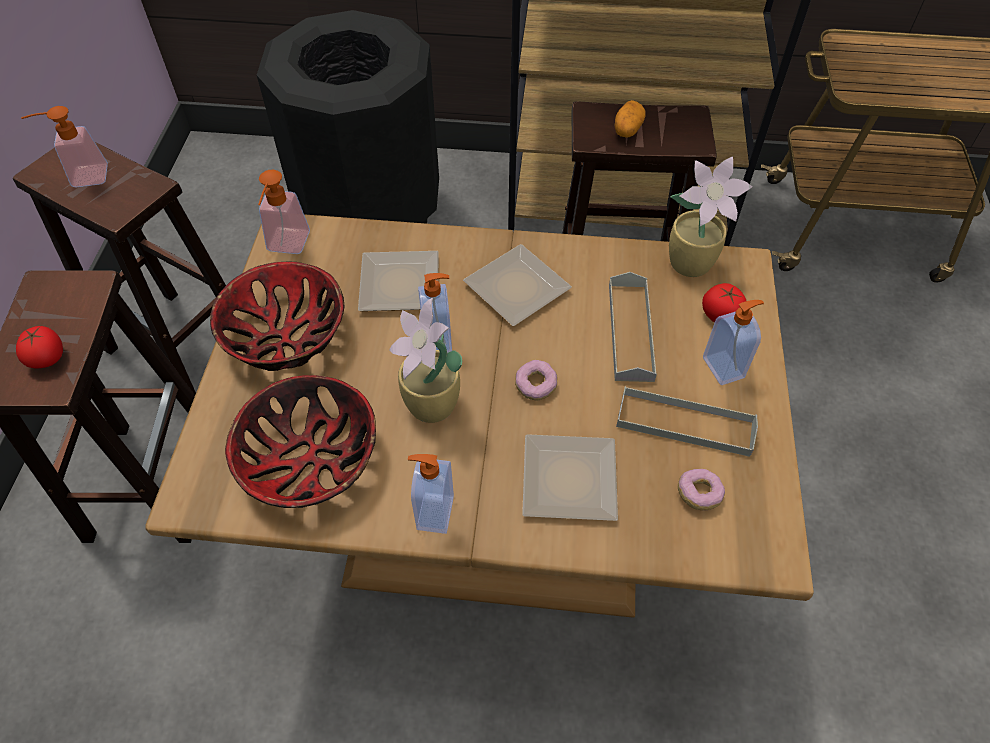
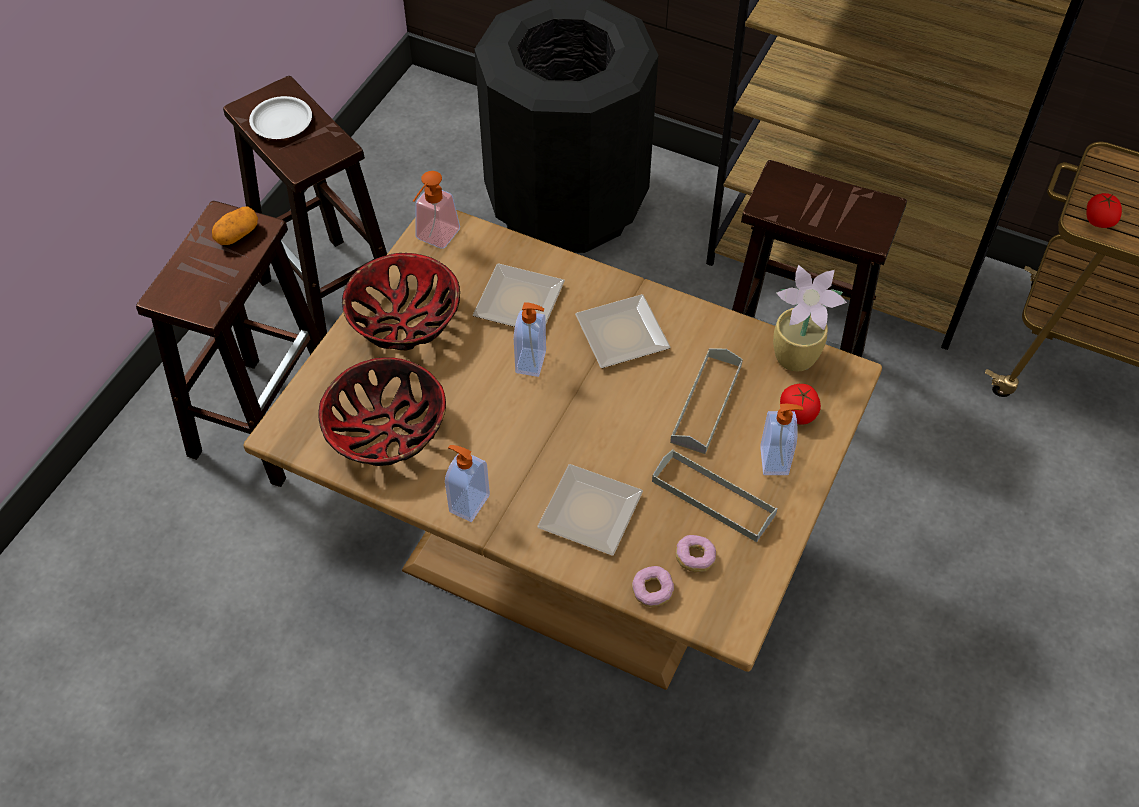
camera: 20 degrees right, 0 degrees up
(47, 358) = (208, 283): tomato -> tomato (1098, 221)
(82, 177) = (282, 122): soap dispenser -> white plate
(432, 407) = (502, 418): potted plant -> none
(535, 385) = (598, 426): donut -> donut (652, 591)
(627, 129) = (809, 203): potato -> potato (237, 235)

